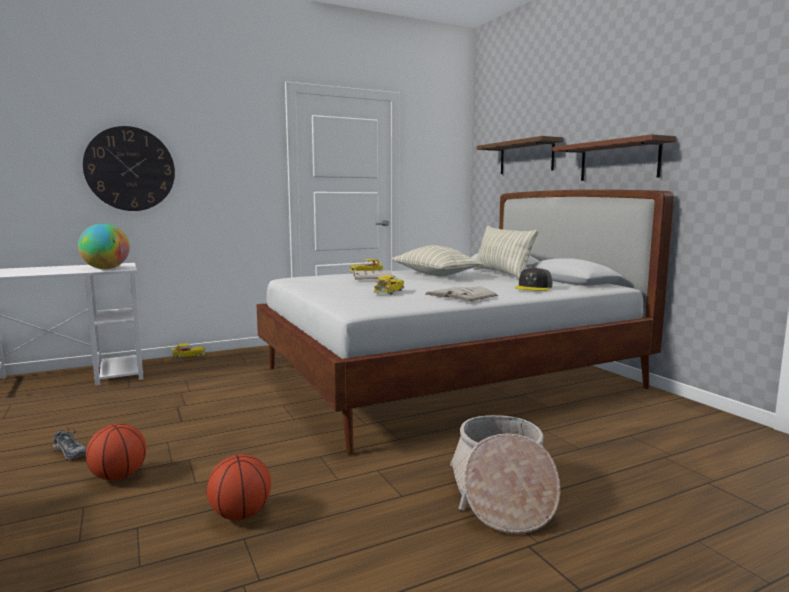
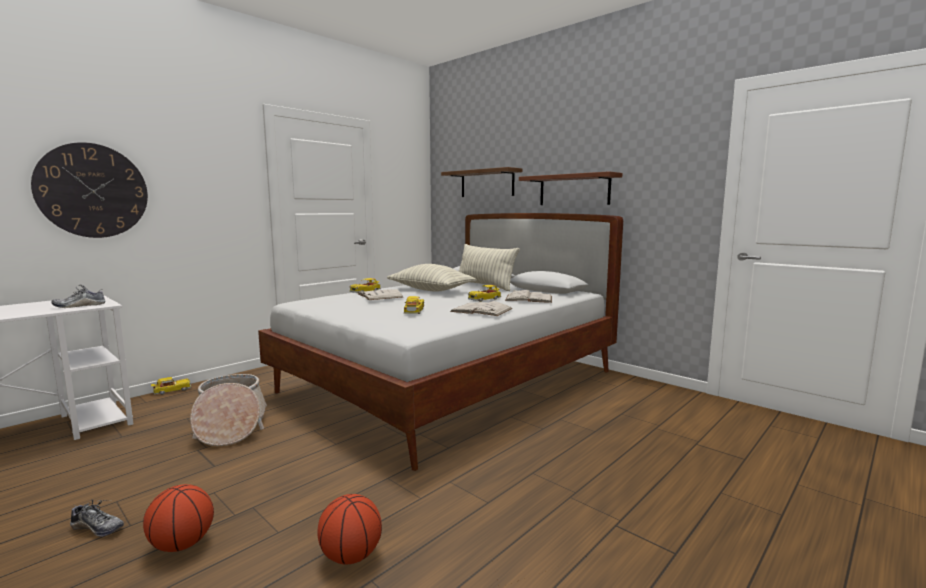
camera: 20 degrees left, 0 degrees up
(106, 269) = (79, 306): globe -> shoe
(481, 286) = (485, 299): none -> toy car
(501, 495) = (566, 484): basket -> basket (230, 426)
(533, 287) = (529, 298): grey cap -> white book

